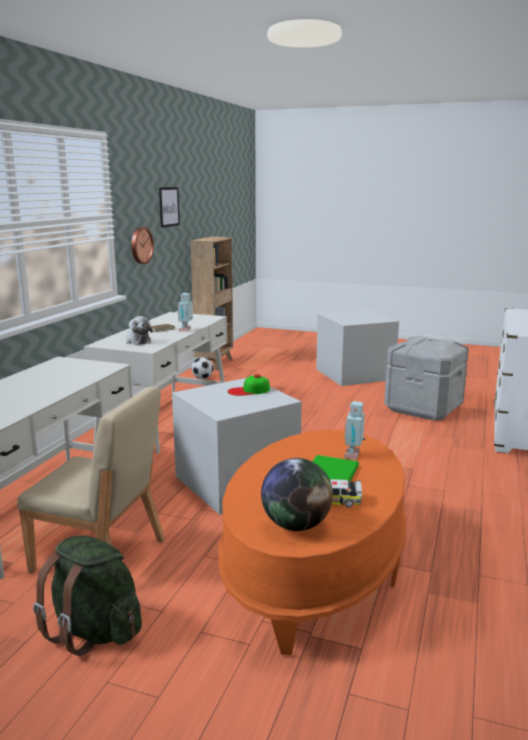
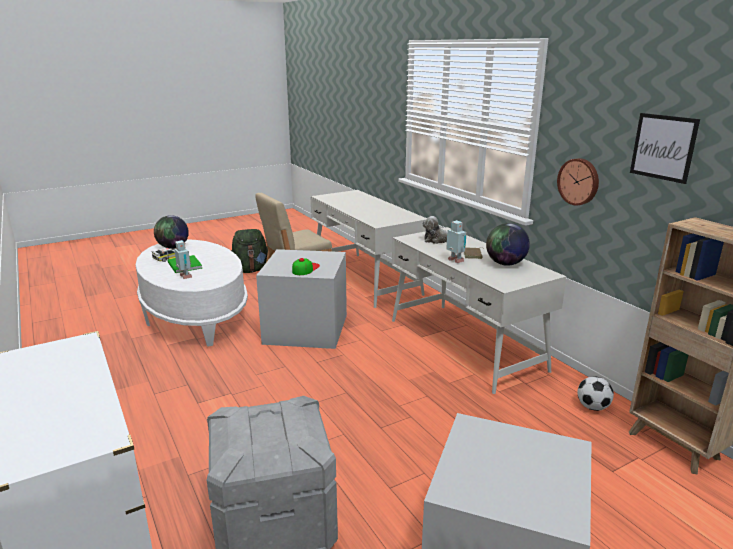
camera: 130 degrees right, 5 degrees up
(169, 321) = (505, 264): none -> globe
(314, 568) = (195, 315): orange coffee table -> white coffee table

